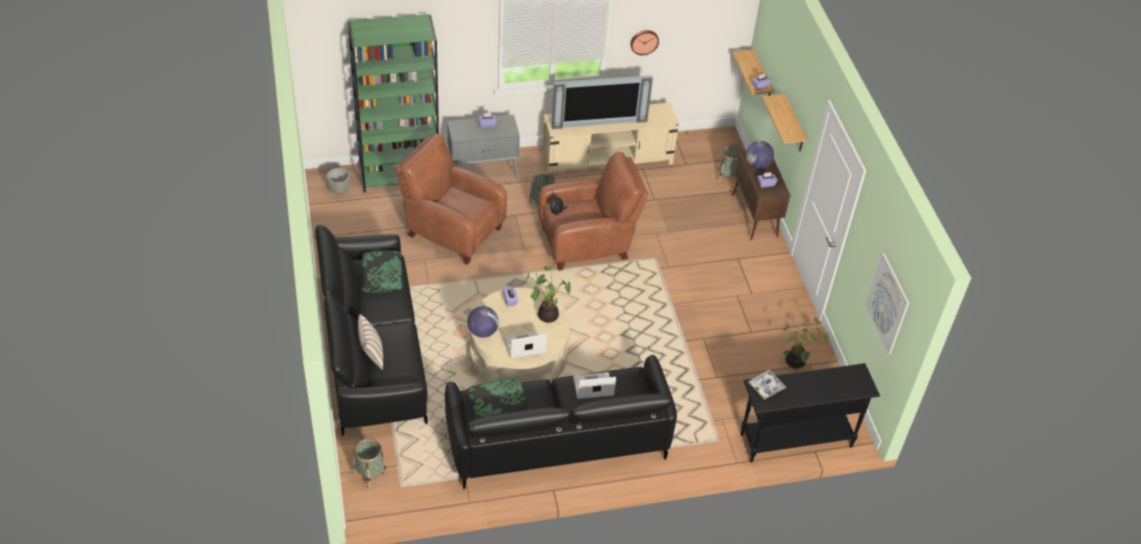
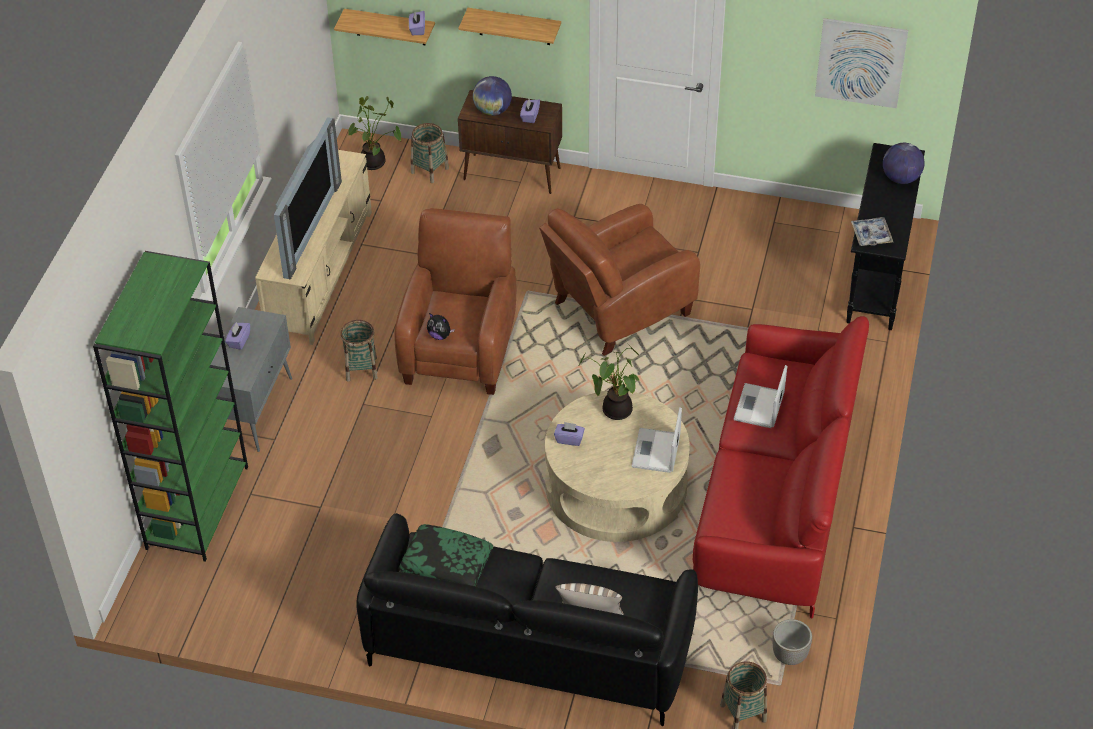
camera: 60 degrees left, 0 degrees up
(339, 191) = (182, 590): planter -> planter (790, 656)
(451, 230) = (348, 483): brown armchair -> brown armchair (618, 310)
(483, 331) = (610, 486): globe -> globe (901, 178)
(498, 404) = (742, 510): pillow -> none
(557, 439) = (776, 496): black sofa -> red sofa
(644, 41) = (273, 93): wall clock -> none
(795, 363) = (766, 233): potted plant -> potted plant (375, 163)

